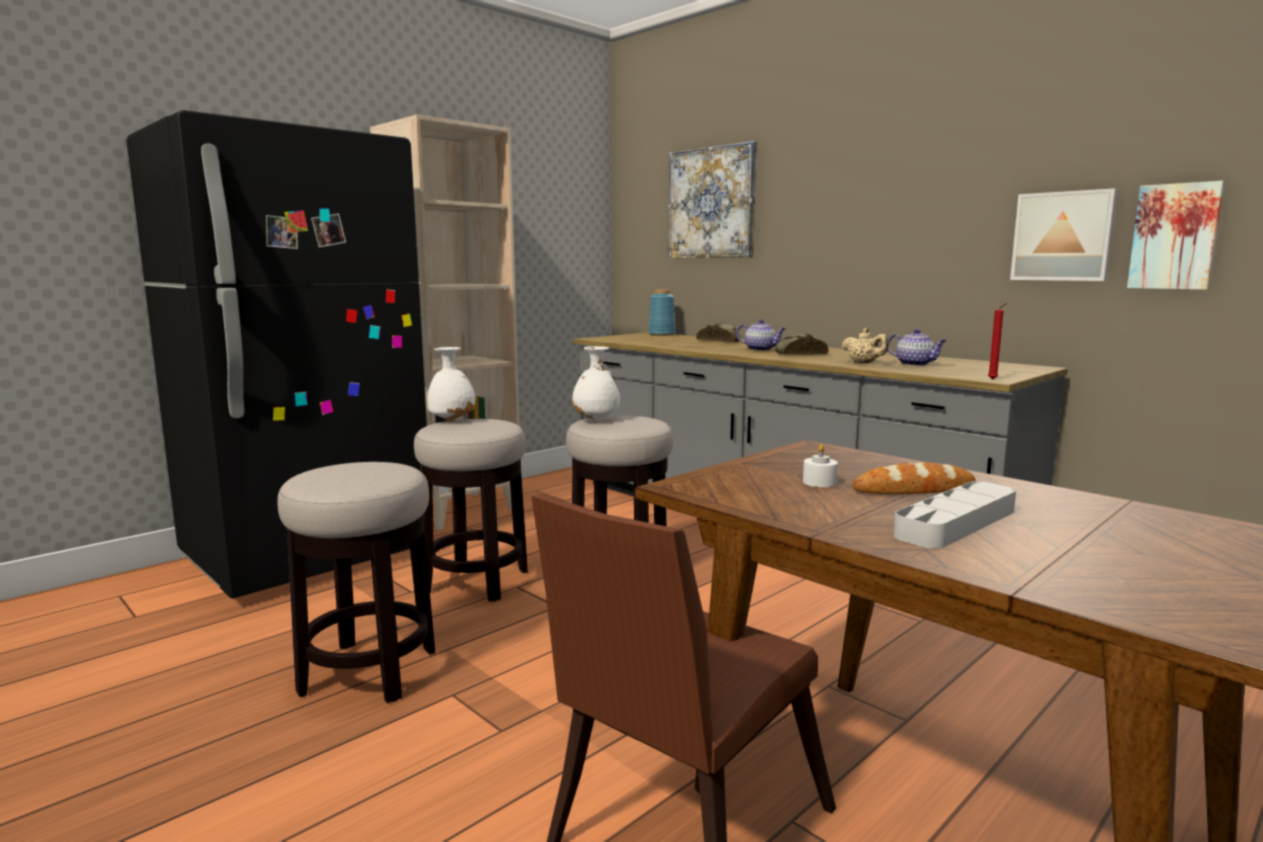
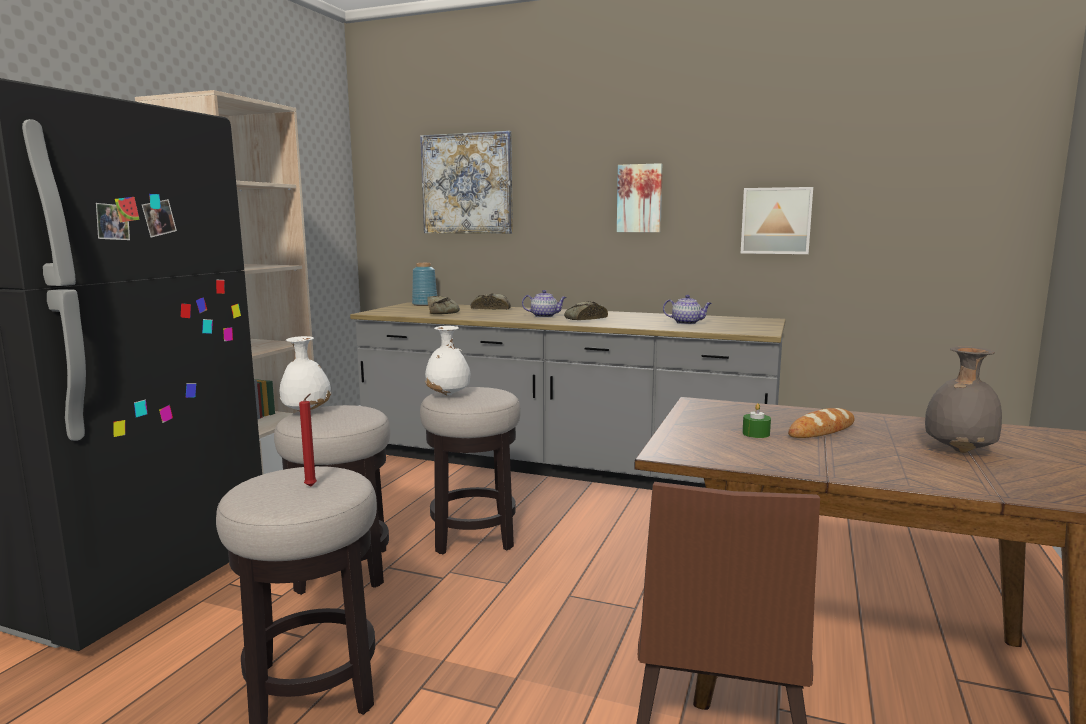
camera: 25 degrees left, 0 degrees up
(662, 341) = (441, 312): none -> bread
(819, 482) = (756, 434): white candle -> green candle
(864, 363) = (650, 324): beige teapot -> none
(956, 523) = (889, 453): grey tray -> none
(993, 379) = (765, 333): red candle -> red candle (311, 487)
(1067, 534) = (957, 450): none -> grey vase
(1175, 237) = (852, 222): picture -> picture (640, 198)

